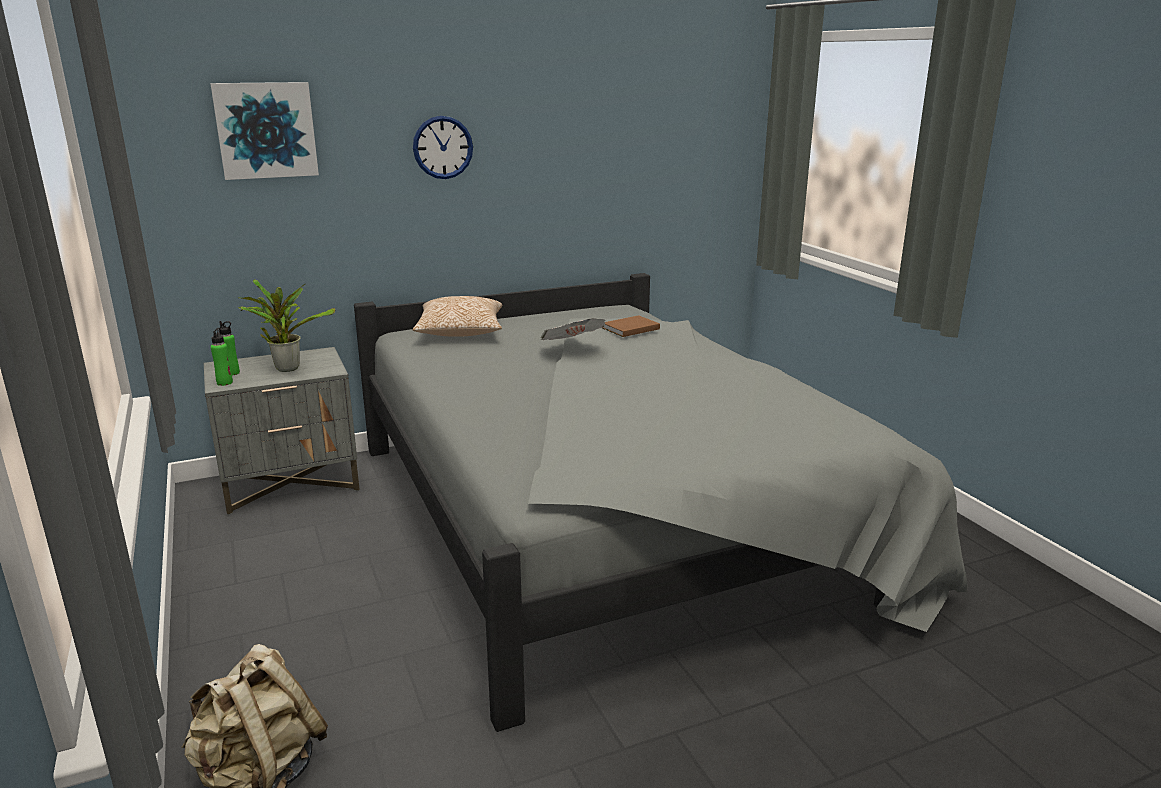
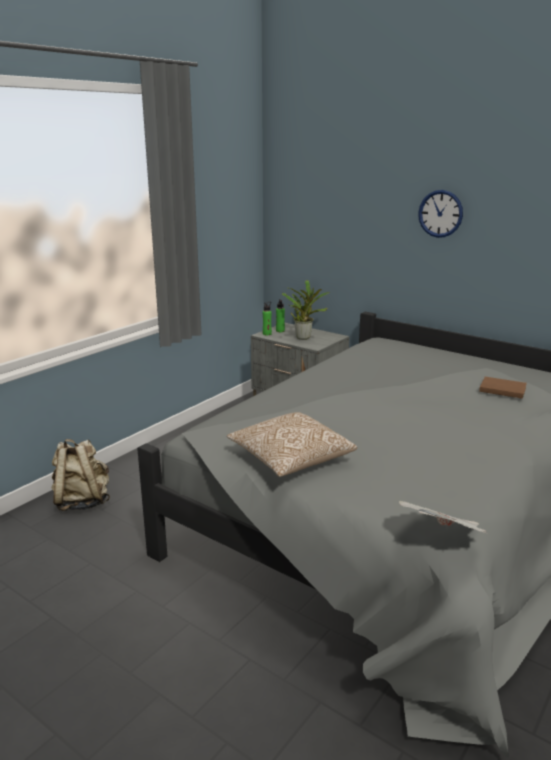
camera: 60 degrees right, 0 degrees up
(266, 130) = (334, 190): picture -> none
(460, 333) = (403, 351): pillow -> pillow (290, 459)
(572, 347) = (426, 382): newspaper -> newspaper (443, 537)

